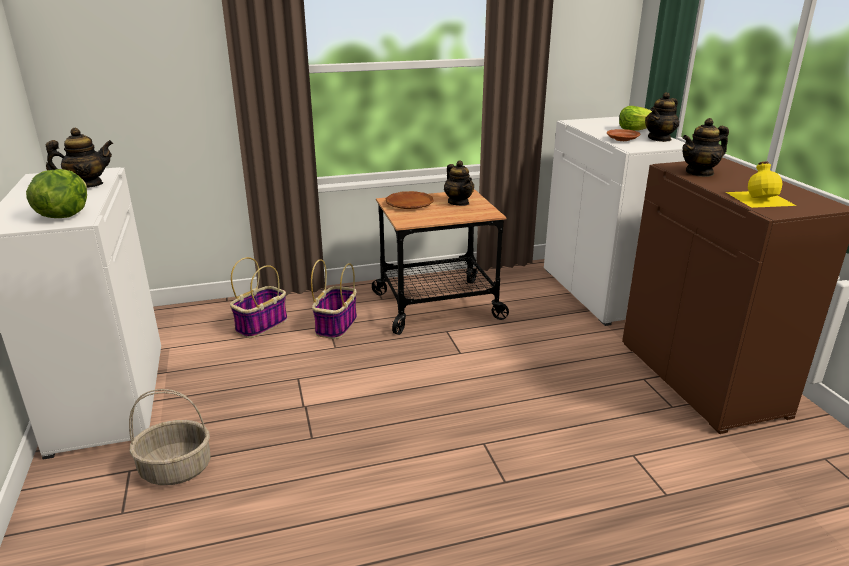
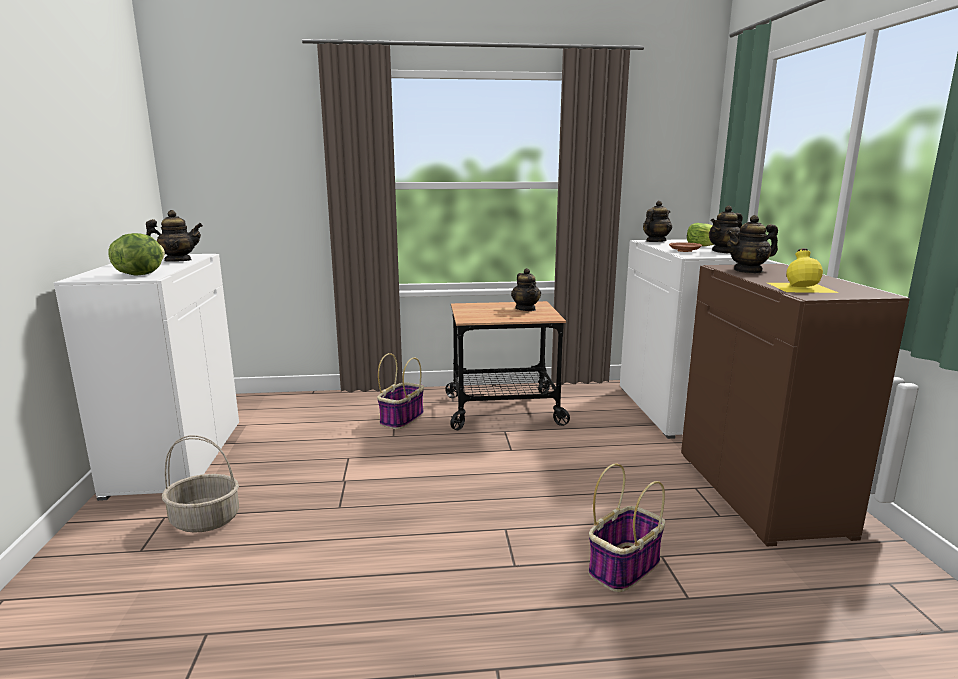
camera: 10 degrees right, 10 degrees down
(262, 324) = (335, 413): basket -> basket (624, 567)
(409, 204) = (479, 308): brown plate -> none
(584, 123) = (655, 241): none -> teapot

